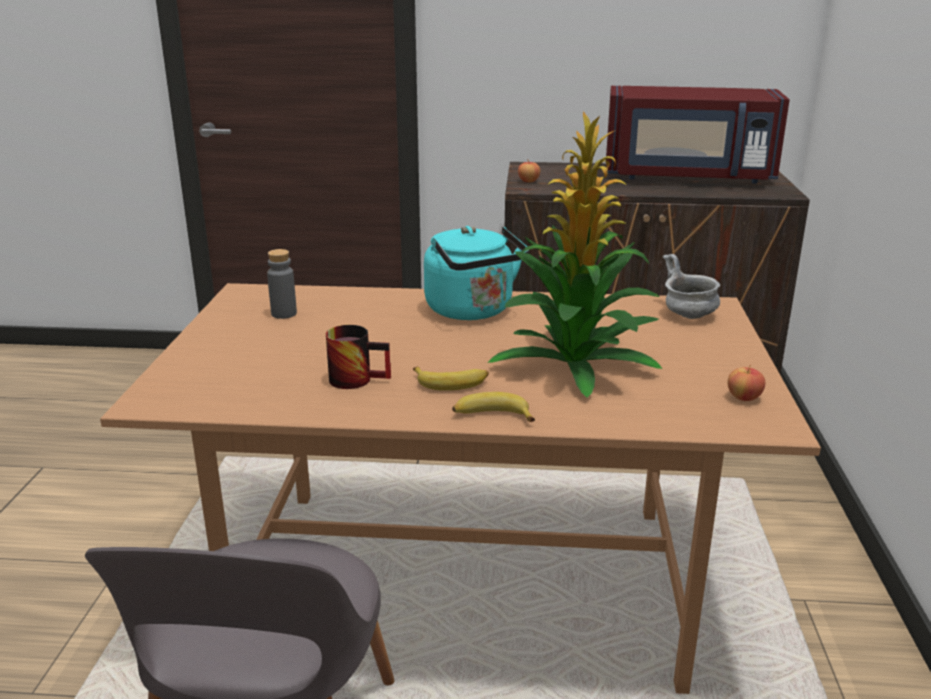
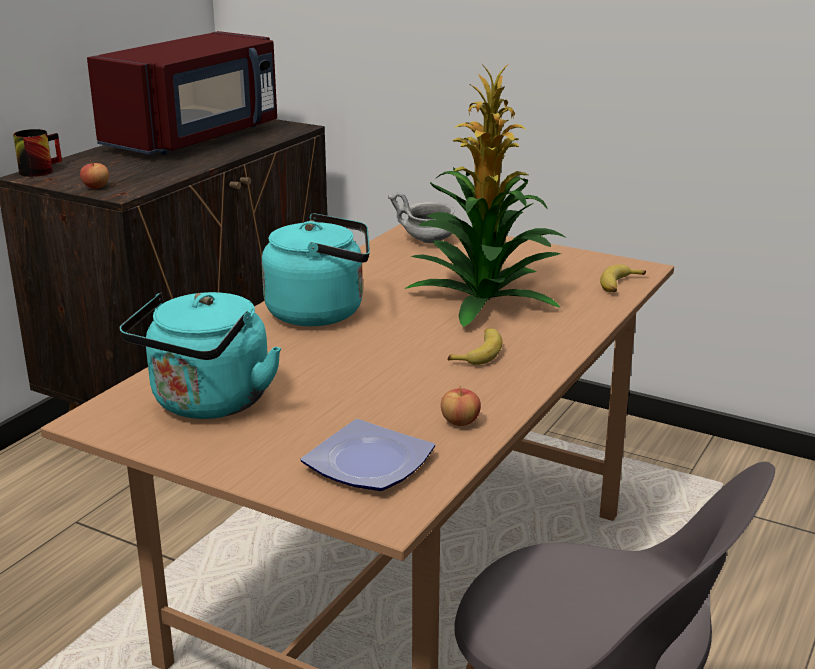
camera: 65 degrees left, 0 degrees up
(224, 380) = (368, 462): none -> plate
(284, 314) = (208, 404): grey bottle -> turquoise kettle
(358, 378) = (430, 391): mug -> mug (38, 170)
(492, 416) = (557, 350): banana -> banana (619, 286)
(744, 397) = (591, 264): apple -> apple (460, 422)

